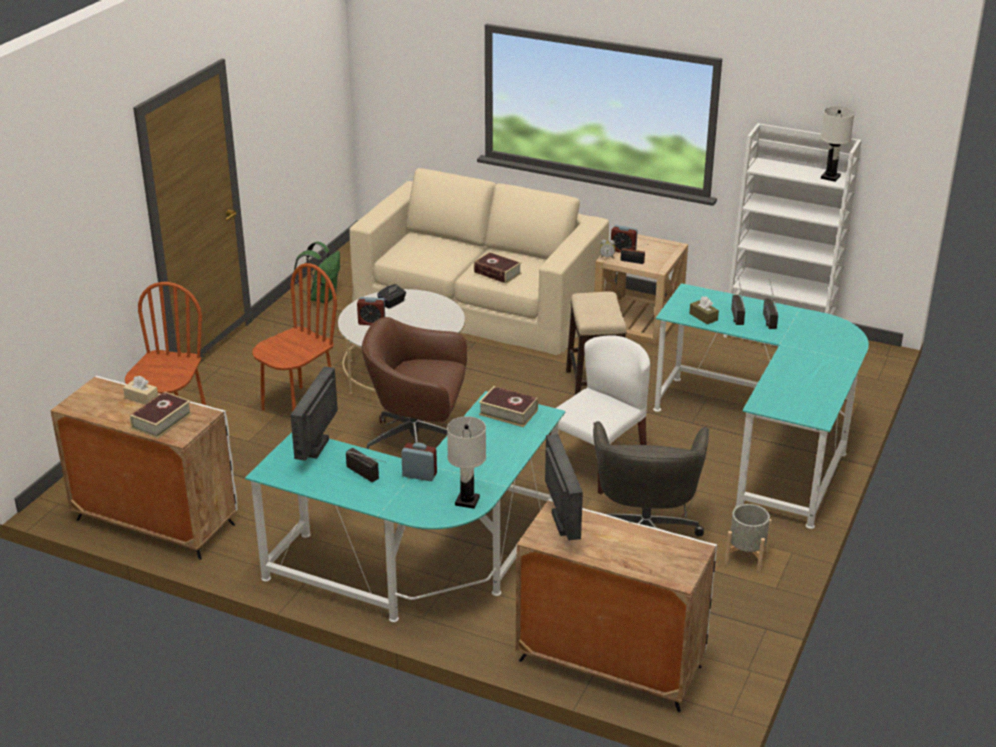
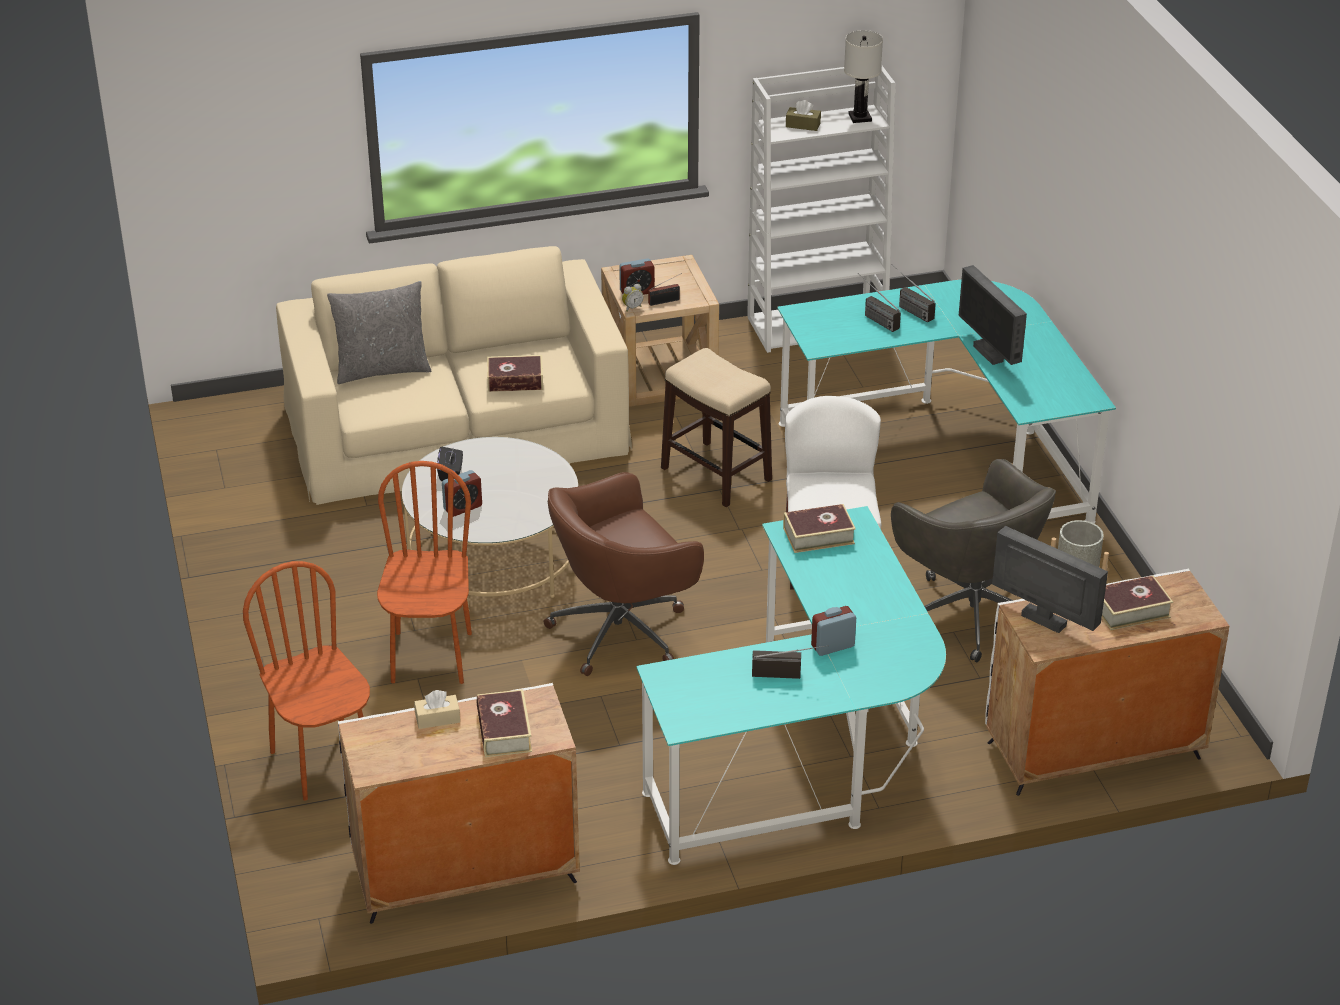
camera: 40 degrees left, 5 degrees up
(319, 448) = (694, 672): monitor -> monitor (989, 353)
(322, 297) = (258, 509): green backpack -> none
(435, 240) = (382, 369): none -> grey pillow
(467, 501) = (914, 647): white table lamp -> none
(632, 548) = (1130, 610): none -> book
(703, 317) = (851, 337): brown tissue box -> brown tissue box (803, 125)

